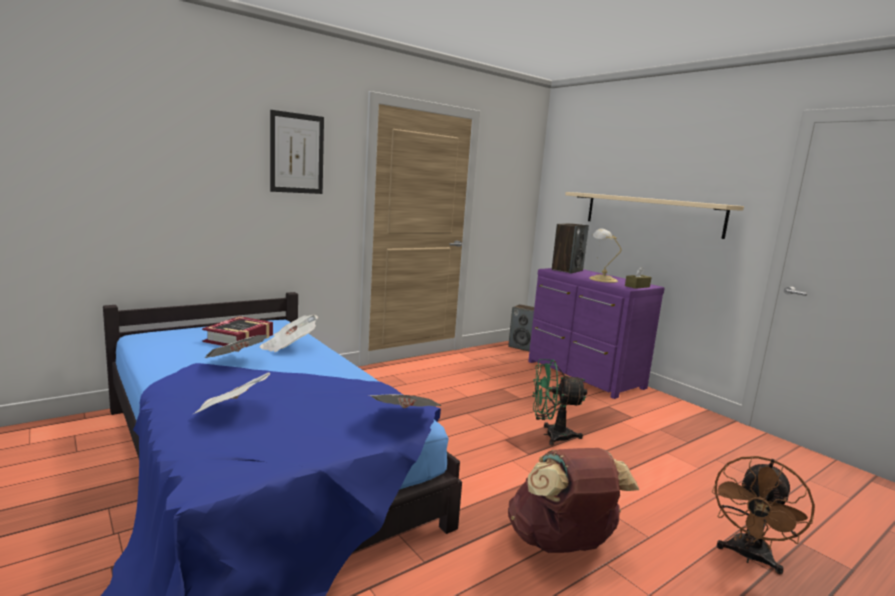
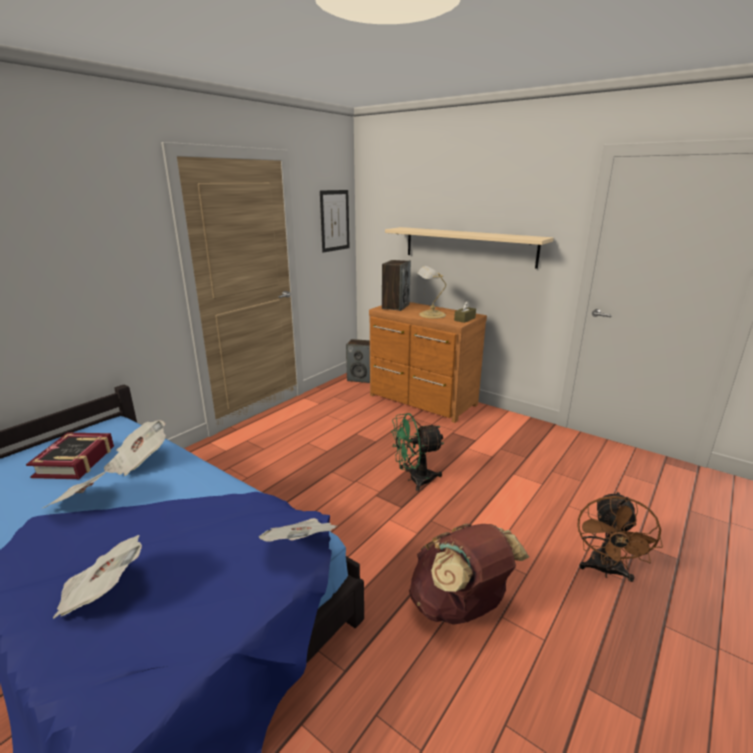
camera: 15 degrees left, 10 degrees up
(297, 153) = (90, 229): picture -> picture (334, 220)
(583, 375) = (422, 401): purple dresser -> brown dresser

